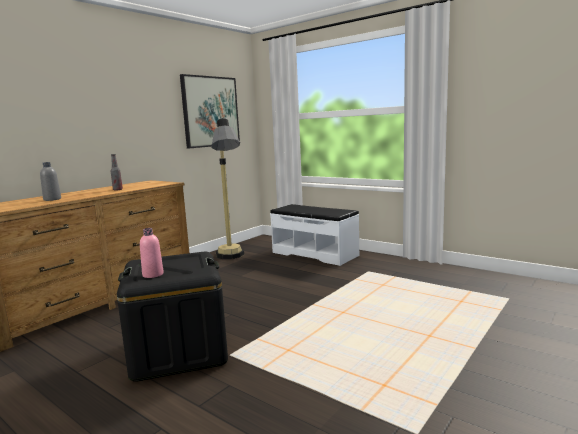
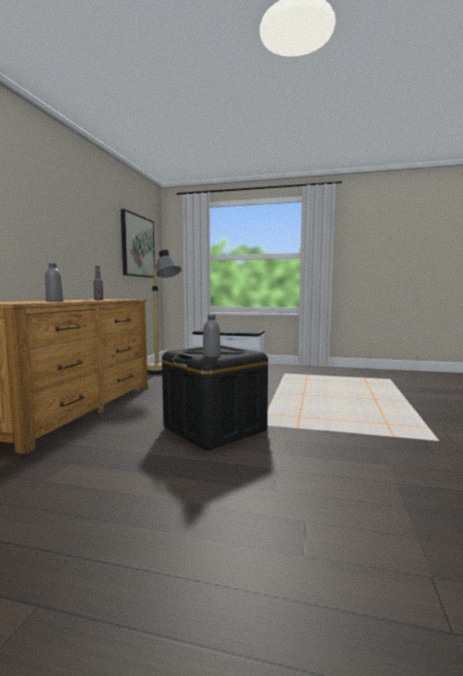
camera: 25 degrees left, 5 degrees down
(153, 274) = (211, 356): pink bottle -> grey bottle

